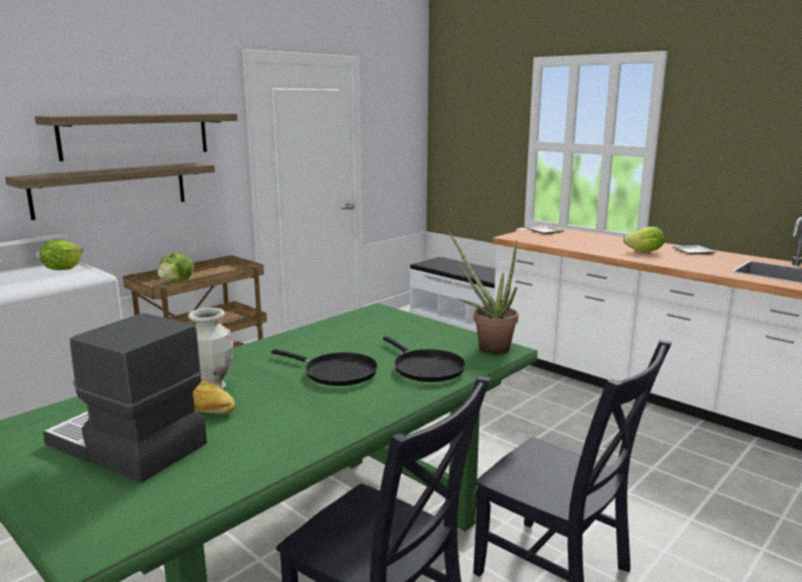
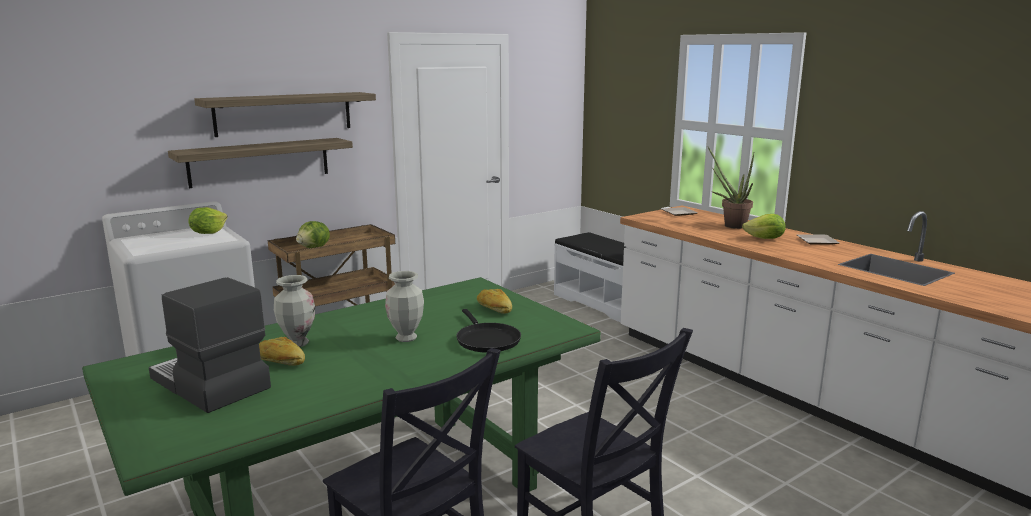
camera: 10 degrees right, 0 degrees up
(336, 372) = (406, 338): black frying pan -> vase
(413, 335) = (494, 309): none -> bread
(487, 347) = (555, 324): potted plant -> potted plant (730, 225)

